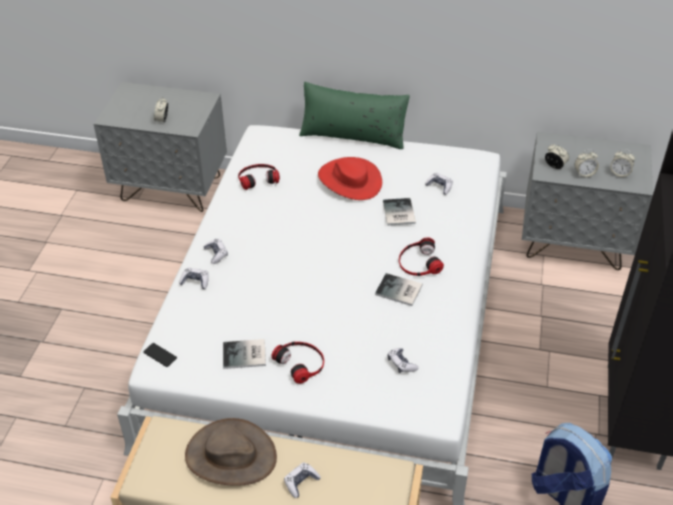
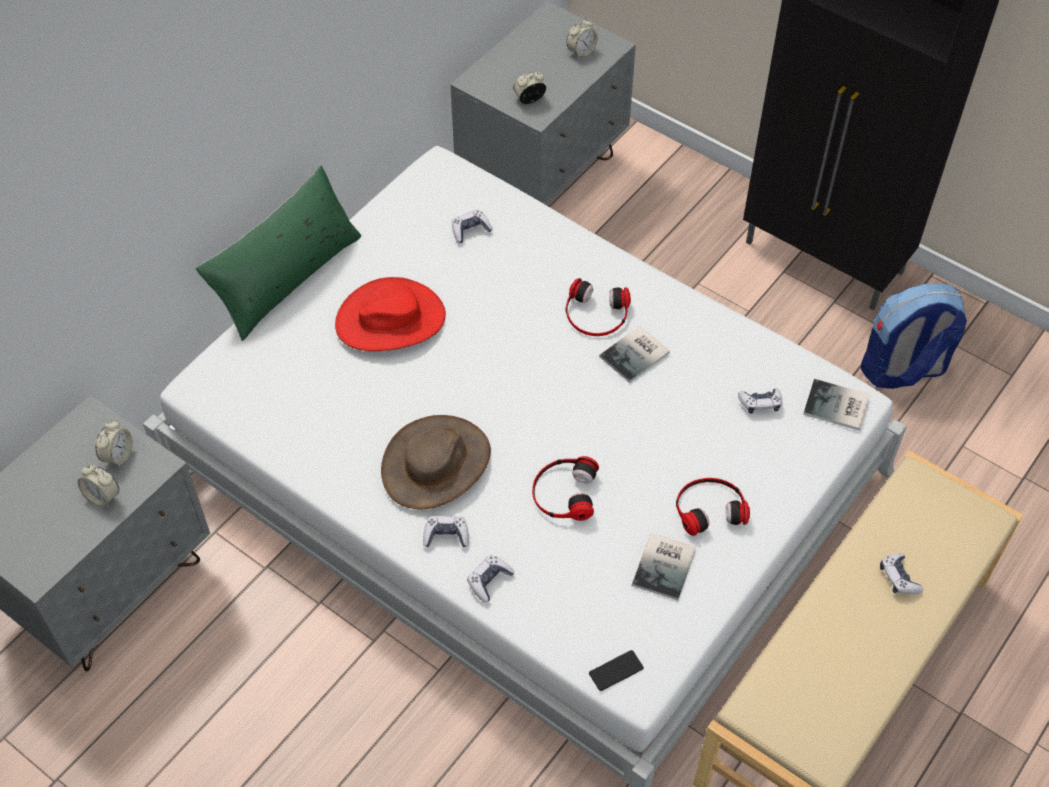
camera: 65 degrees left, 10 degrees up
(230, 456) = (828, 641): brown hat -> brown hat (436, 464)
(258, 178) = (306, 427): headphones -> headphones (564, 492)
(397, 213) = (494, 295): book -> book (837, 407)
(584, 174) = (561, 81): alarm clock -> alarm clock (118, 455)

